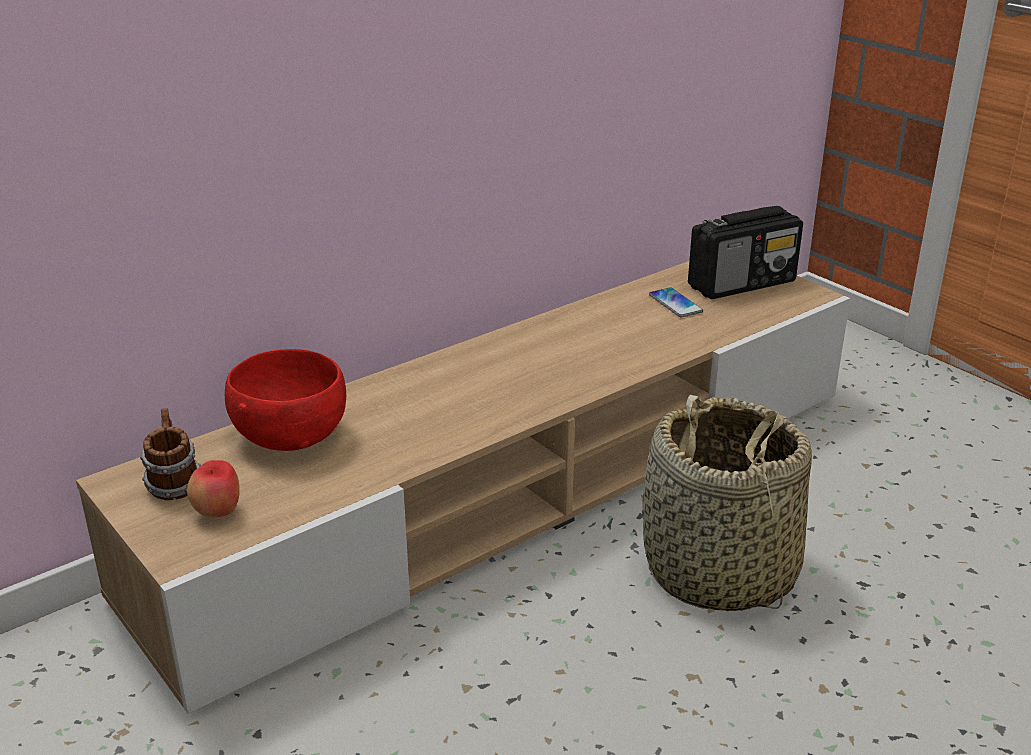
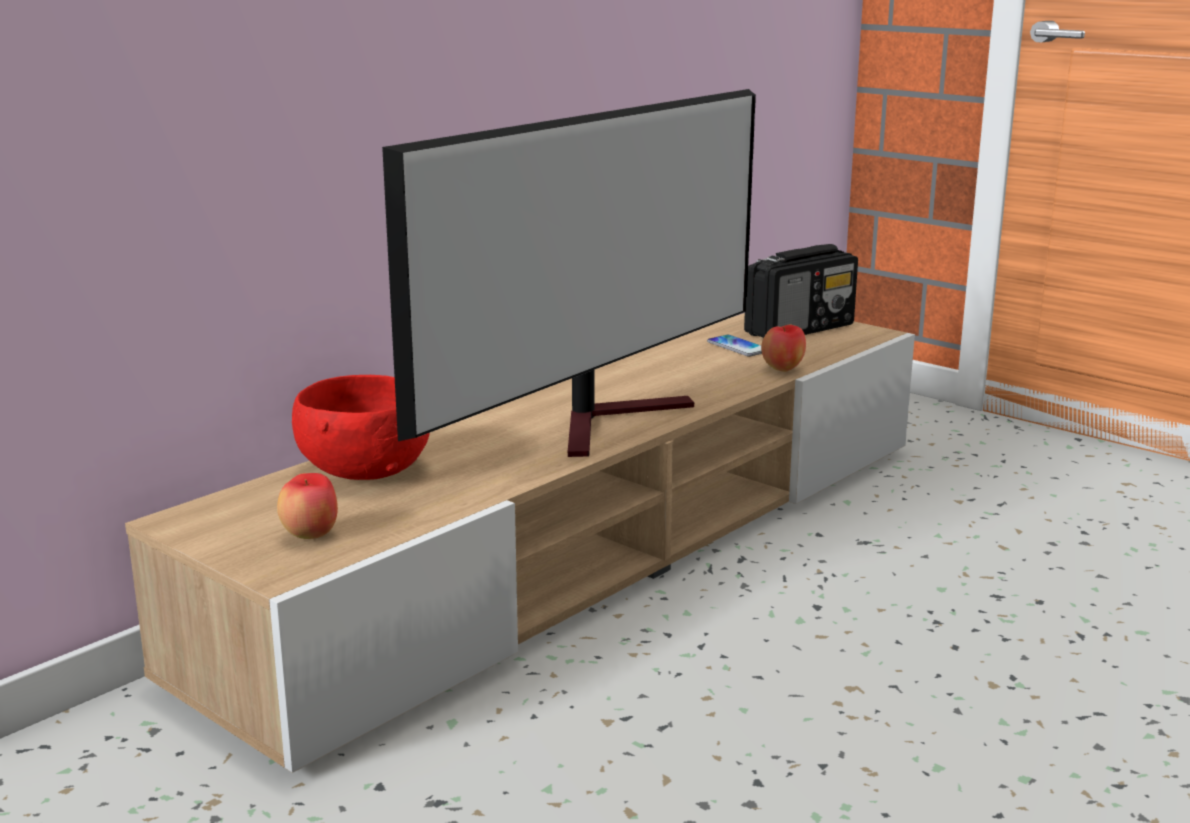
camera: 10 degrees left, 10 degrees down
(173, 485) = (246, 518): mug -> none
(523, 390) = (609, 420): none -> television
(705, 337) = (782, 370): none -> apple
(719, 572) = (844, 599): basket -> none

